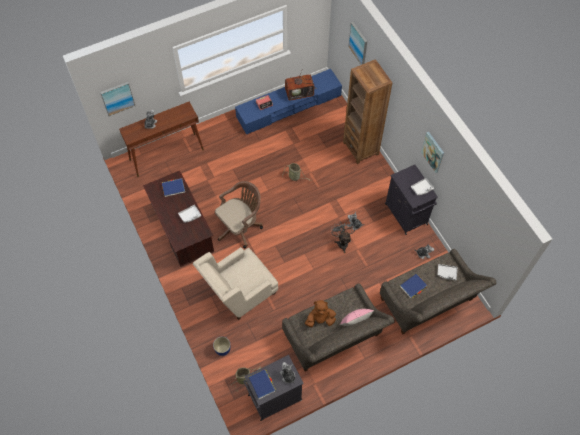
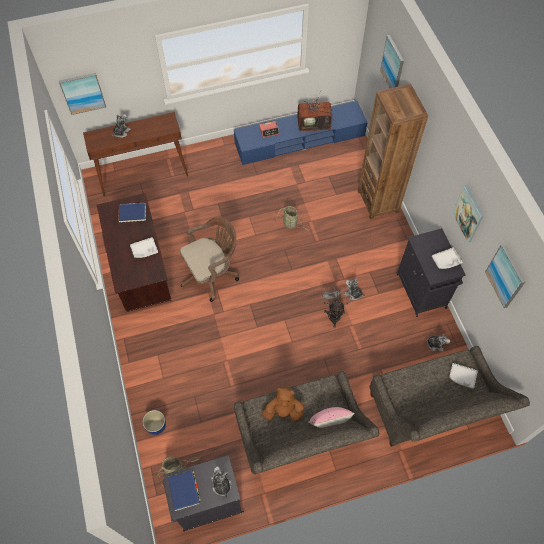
camera: 10 degrees right, 0 degrees up
(239, 293) = (192, 357): beige armchair -> none
(413, 286) = (414, 387): blue book -> none
(466, 194) = (505, 276): none -> picture

